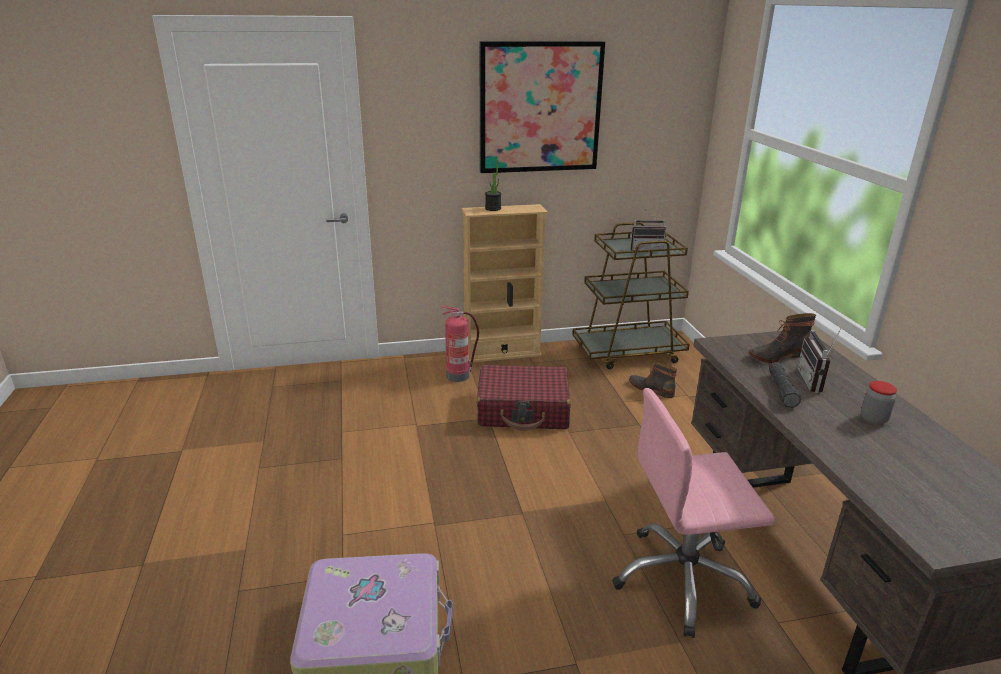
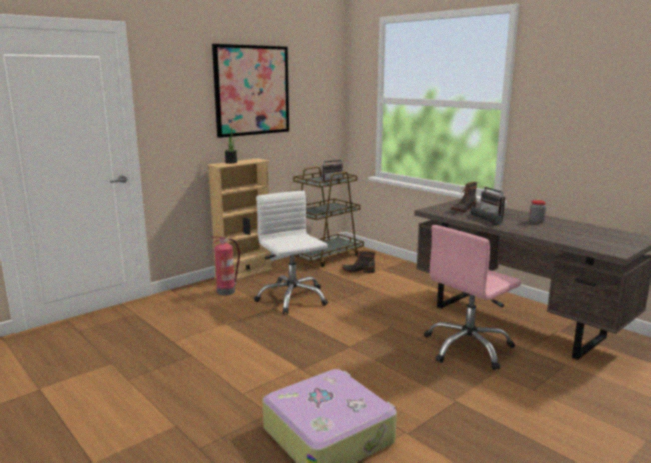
camera: 30 degrees left, 10 degrees down
(523, 410) = (292, 298): red suitcase -> white office chair

